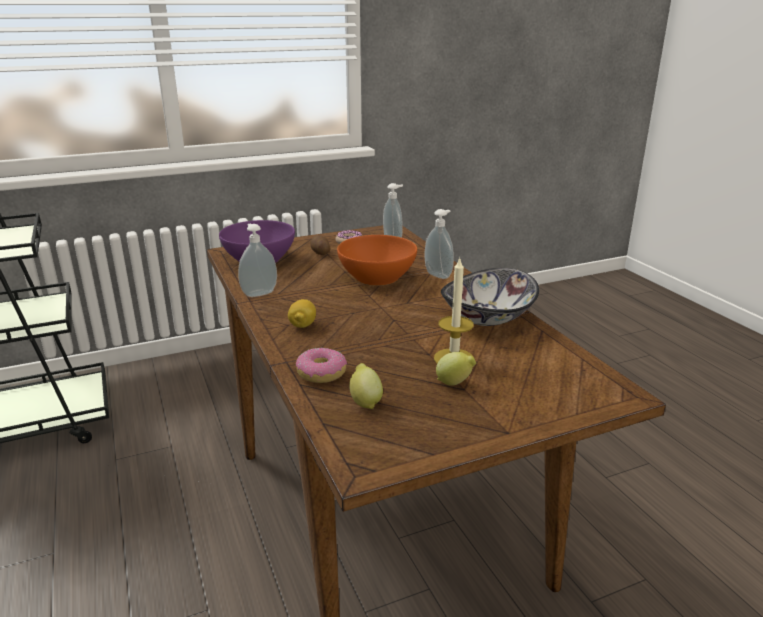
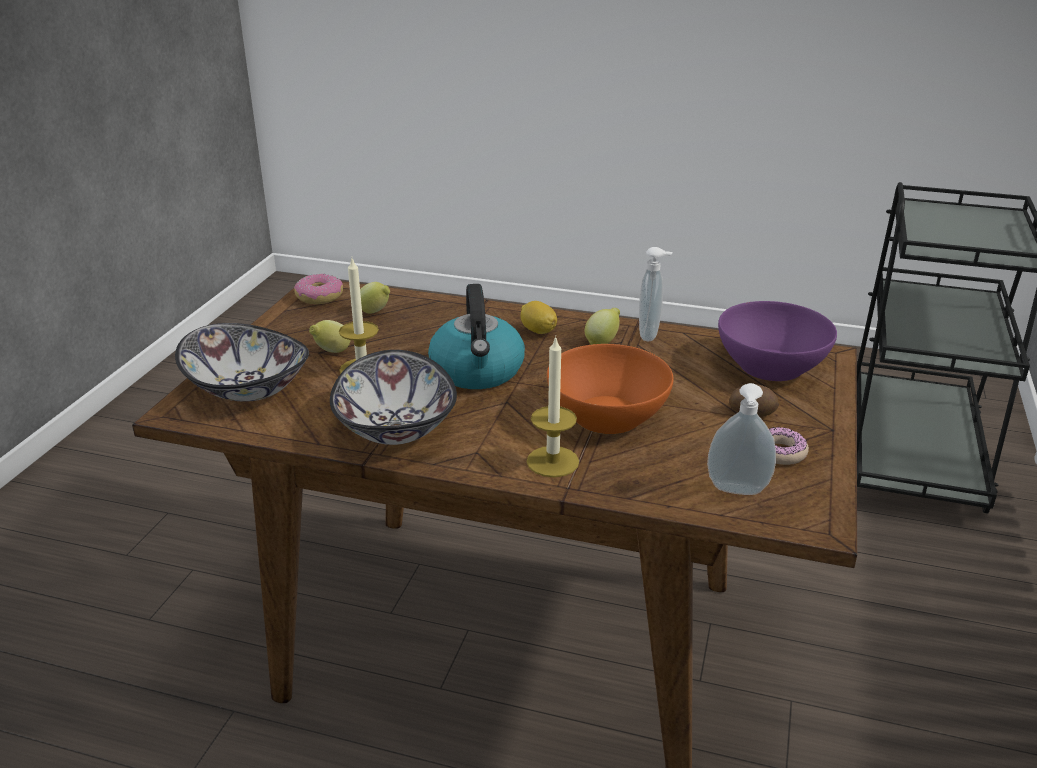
camera: 130 degrees right, 5 degrees up
(290, 302) = (602, 342): none -> lemon
(322, 373) = (440, 311): donut -> donut (319, 297)
(389, 322) = (478, 372): none -> kettle
(439, 275) = (552, 461): soap dispenser -> candle
(551, 385) = (249, 388): none -> bowl

